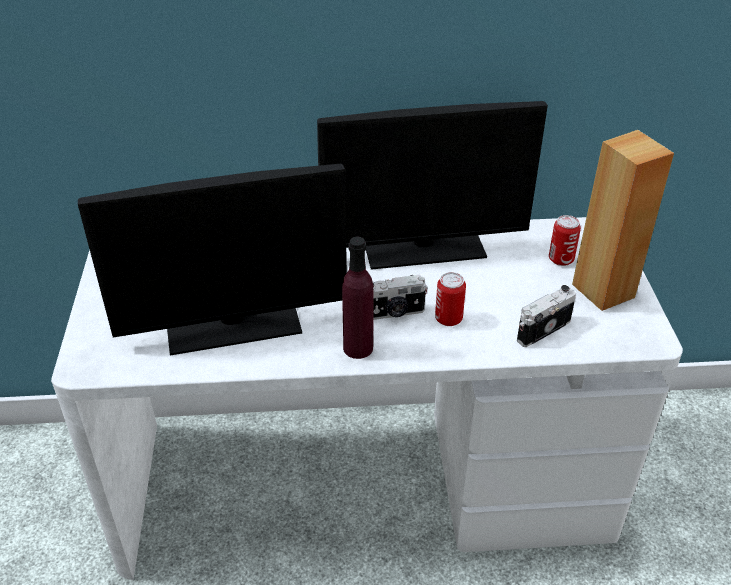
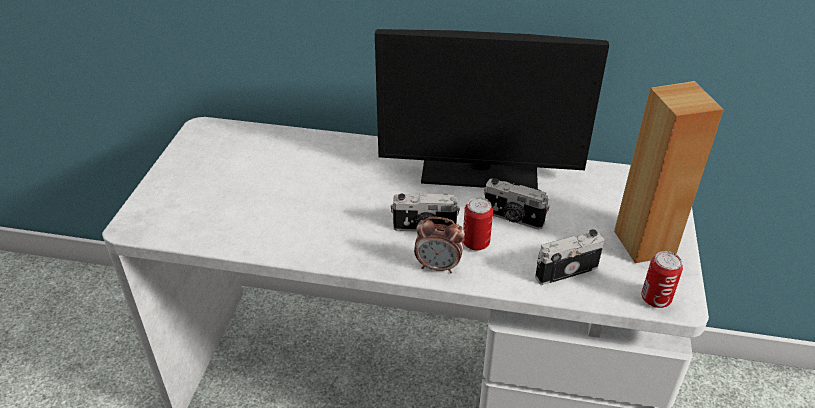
camera: 15 degrees right, 0 degrees up
(233, 324) = (275, 212): monitor -> none
(358, 348) = (378, 255): purple bottle -> none
(421, 348) = (438, 266): none -> alarm clock
(474, 289) = (513, 218): none -> camera
(561, 259) = (612, 205): can -> can (655, 299)

